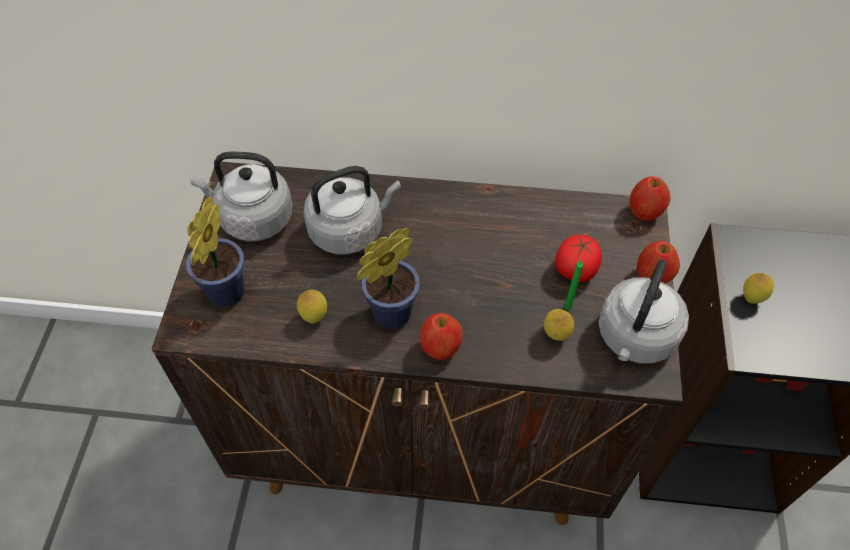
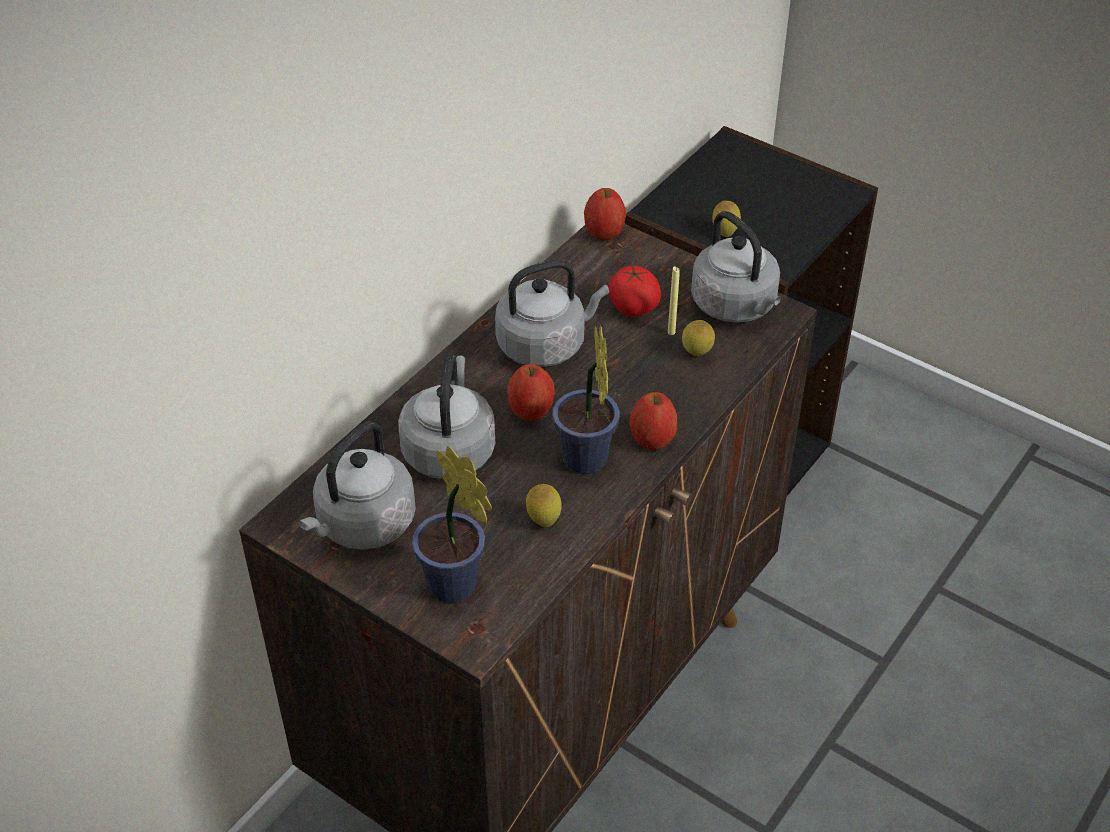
camera: 60 degrees left, 10 degrees down
(492, 234) = (545, 344): none -> grey kettle
(567, 307) = (671, 332): green candle -> yellow candle
(652, 277) = (680, 264): apple -> apple (531, 411)

